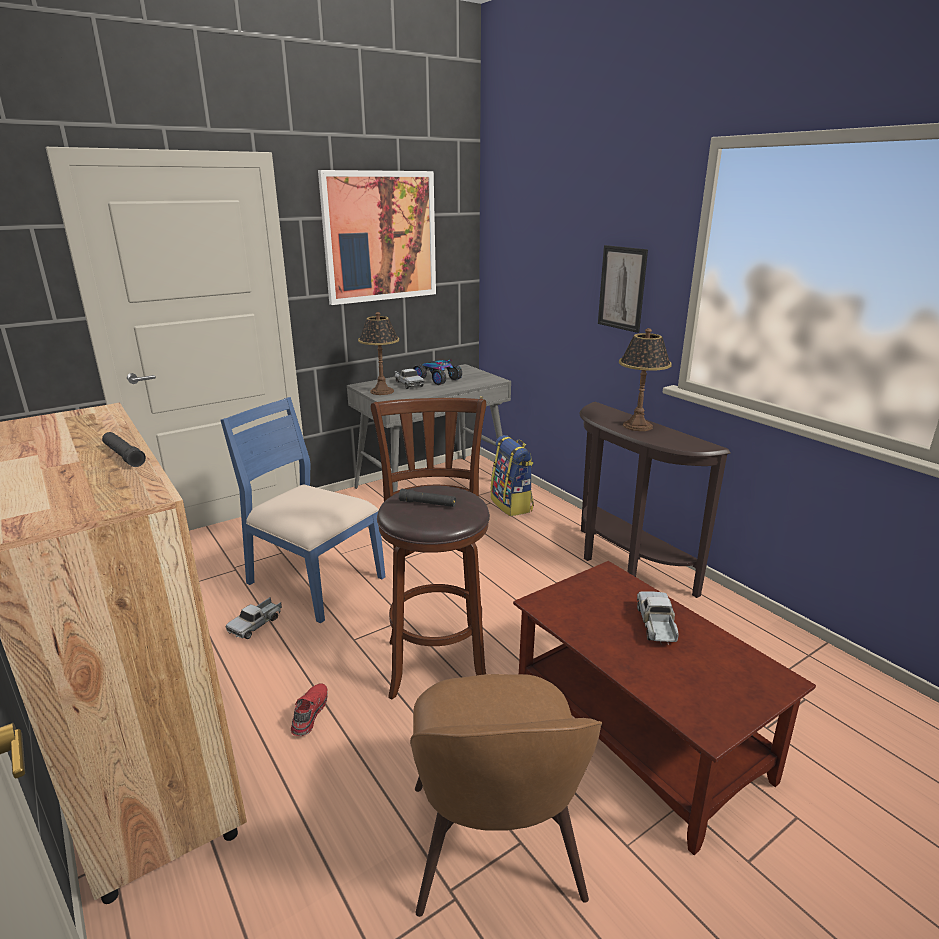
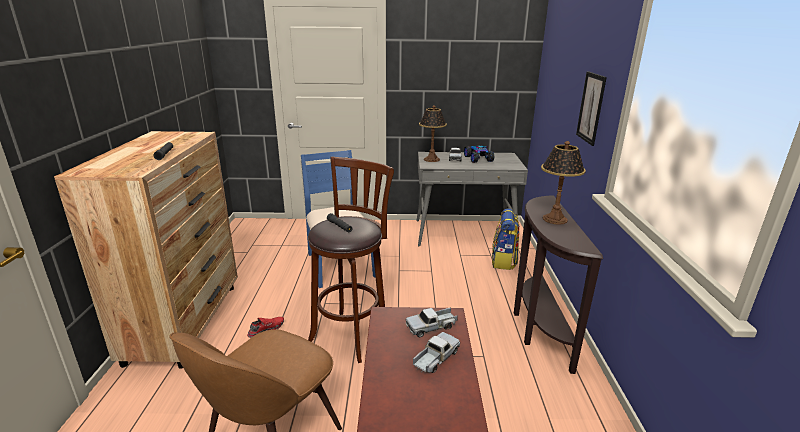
camera: 35 degrees right, 0 degrees up
(256, 624) = (291, 276): toy truck -> toy truck (431, 327)
(380, 237) = (456, 55): picture -> none

